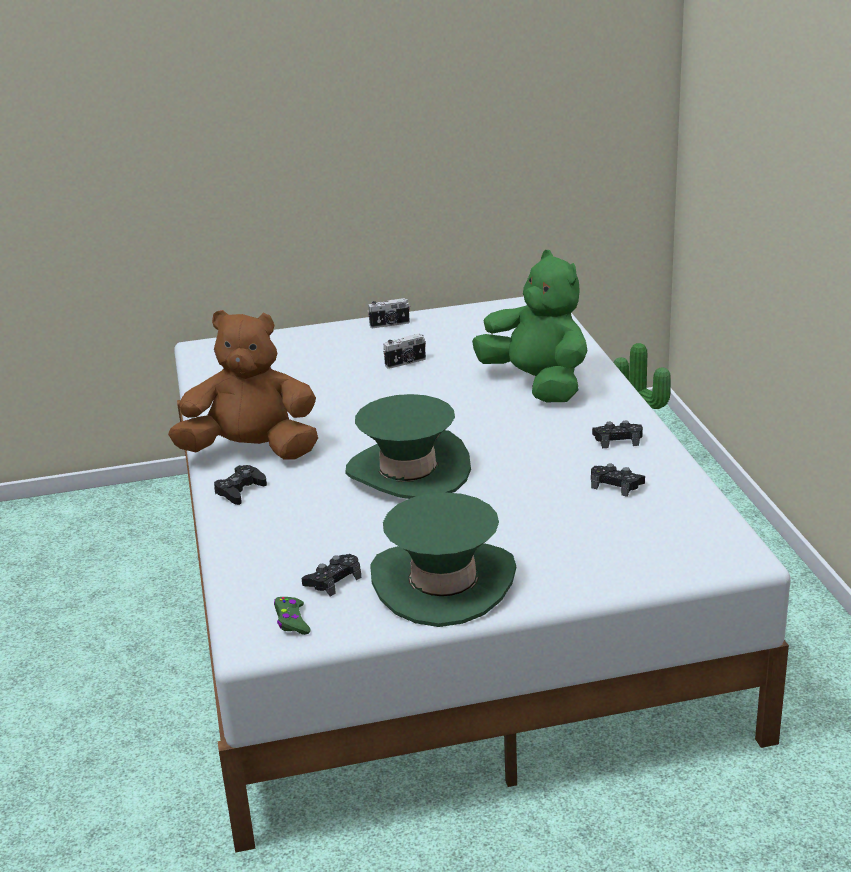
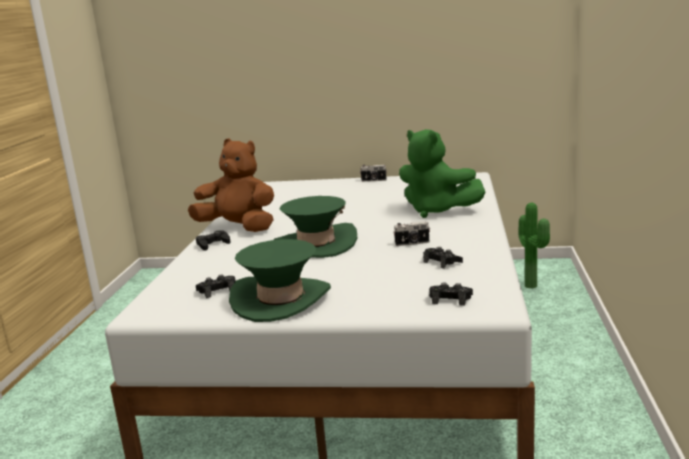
camera: 20 degrees right, 10 degrees down
(292, 621) = (172, 307): green game controller -> none
(406, 363) = (366, 197): camera -> camera (412, 243)
(537, 384) = (436, 211): green plush toy -> green plush toy turned 150 degrees clockwise
(617, 440) = (464, 240): black game controller -> black game controller (450, 299)

